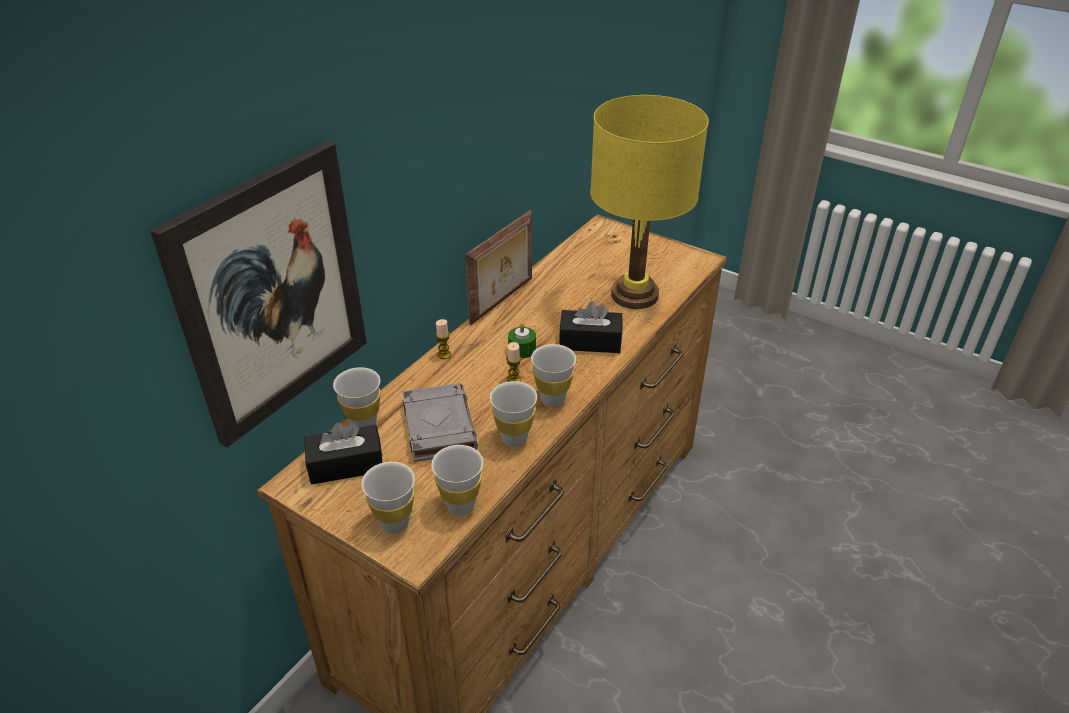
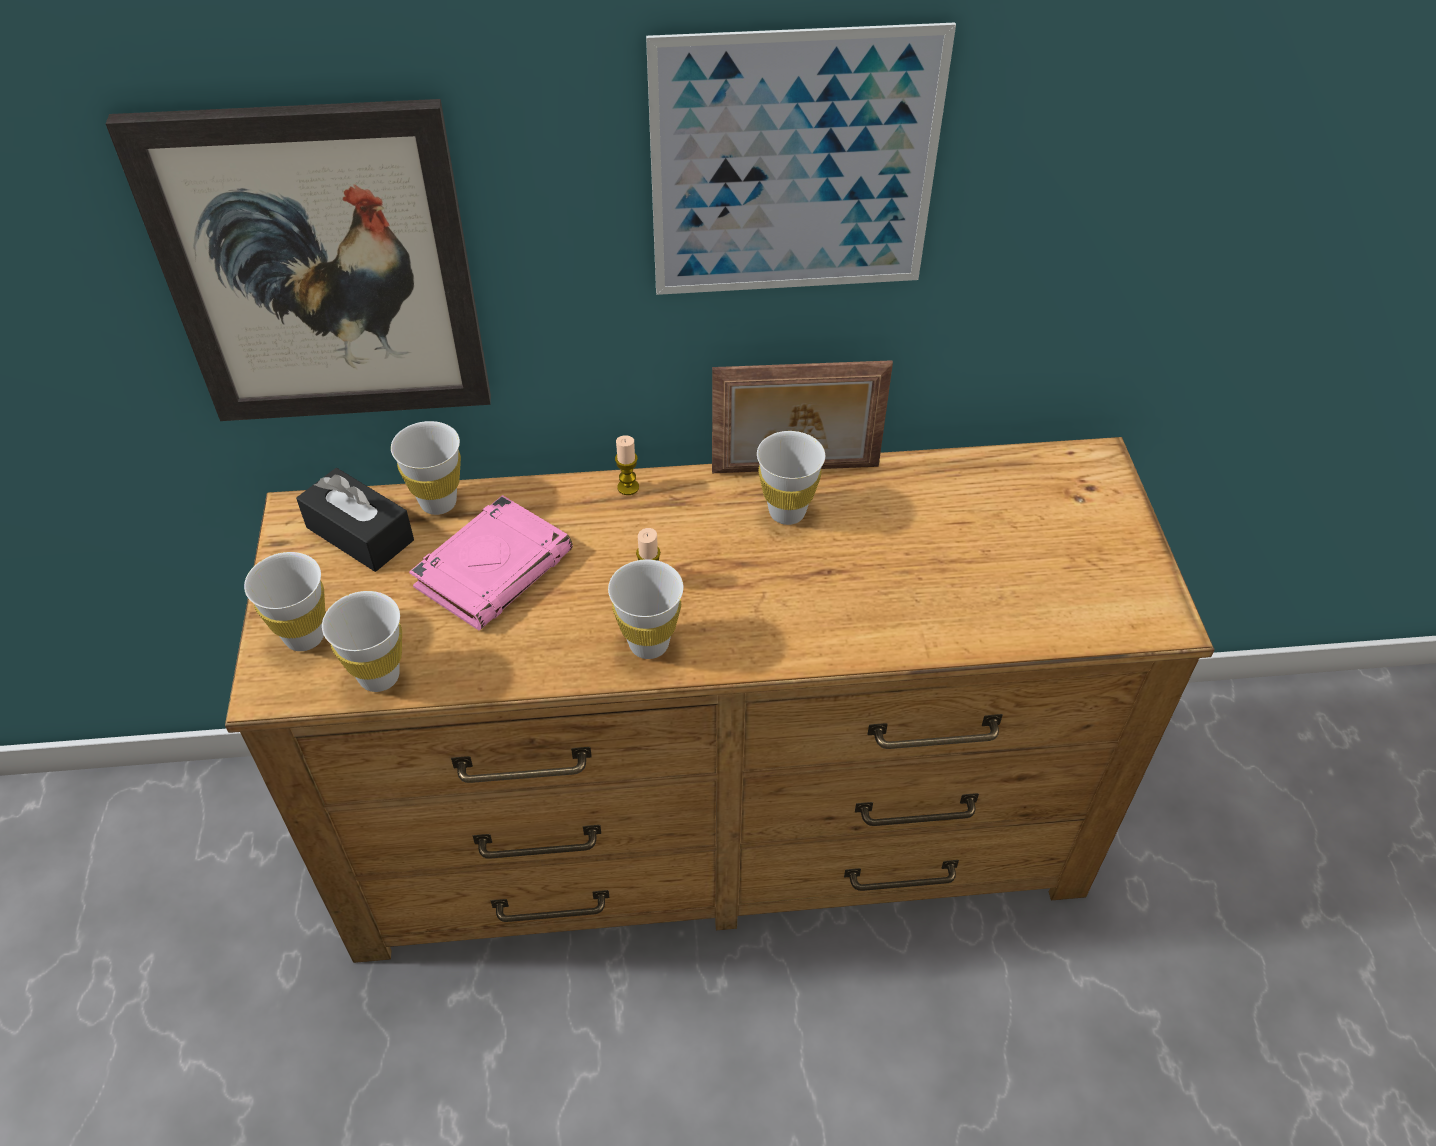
camera: 50 degrees right, 10 degrees up
(438, 426) = (494, 568): grey book -> pink book
(471, 119) = (794, 167): none -> picture
(514, 438) = (538, 652): white cup -> white cup (787, 512)
(522, 349) = (717, 552): green candle -> none
(590, 341) = (808, 610): black tissue box -> none
(635, 295) = (971, 596): yellow table lamp -> none

